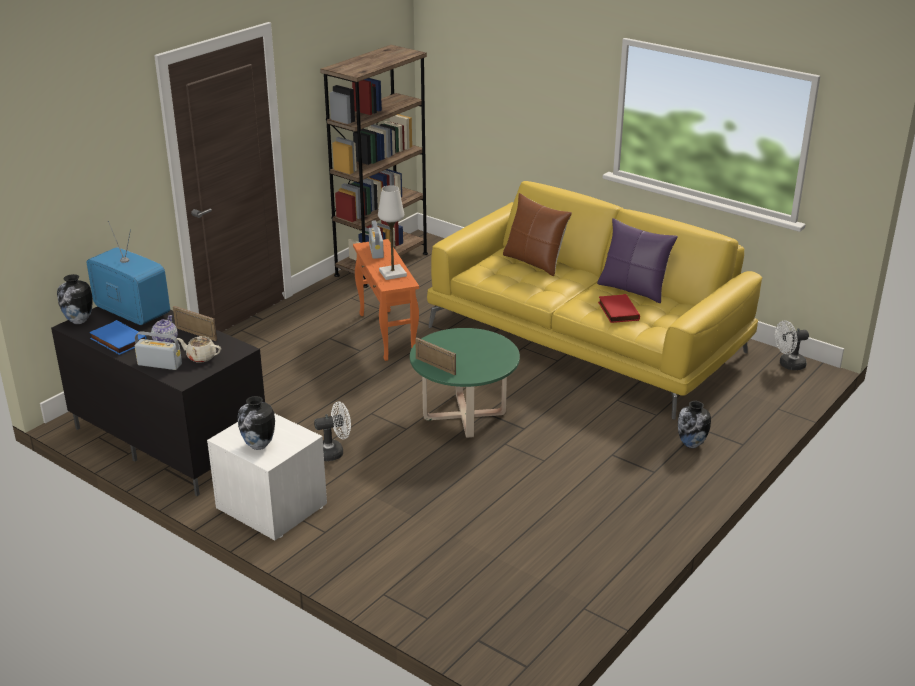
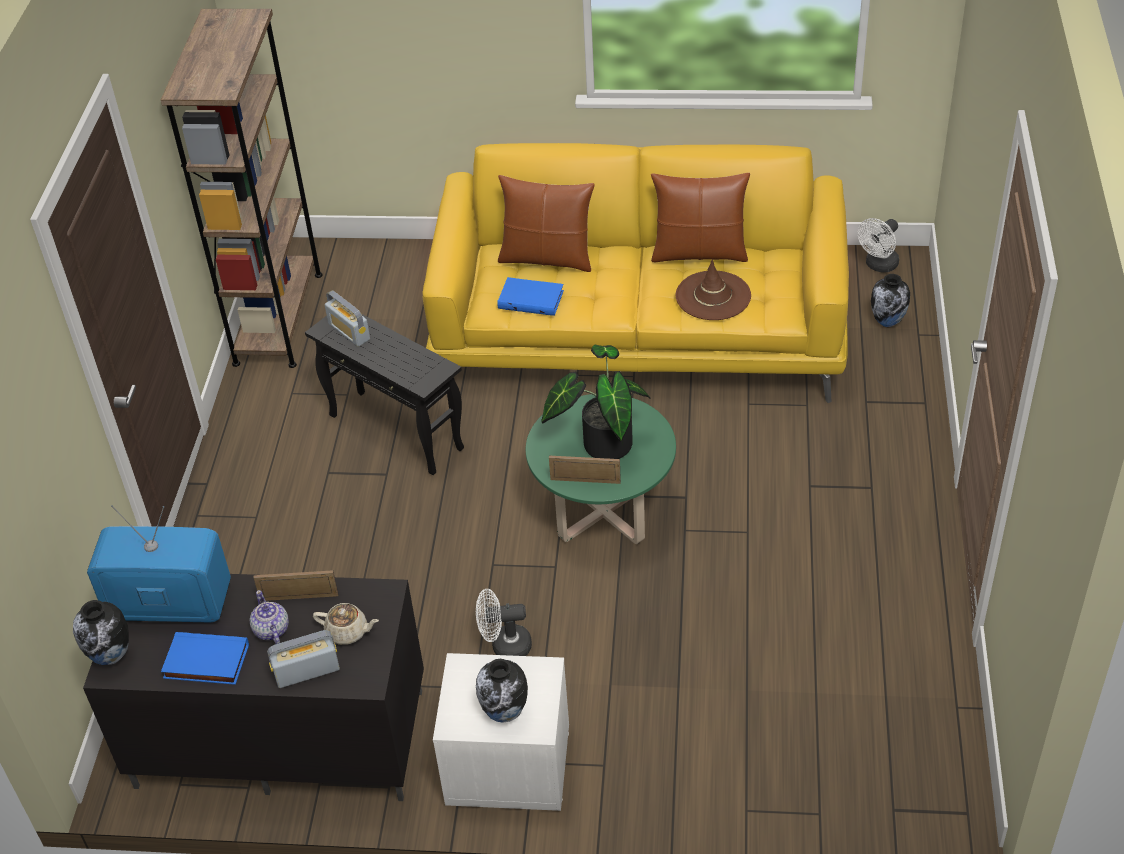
camera: 30 degrees left, 15 degrees up
(201, 357) = (348, 632): beige teapot -> beige teapot turned 150 degrees counterclockwise
(334, 452) = (504, 646): white fan -> white fan turned 135 degrees counterclockwise
(387, 334) = (396, 432): orange side table -> black side table
(392, 273) = (408, 361): white table lamp -> none
(466, 353) = (602, 443): none -> potted plant
(502, 276) = (531, 299): none -> blue book
(617, 311) = (713, 296): red book -> brown hat
(633, 290) = (699, 253): purple pillow -> brown pillow
(691, 444) = (876, 429): vase -> vase (888, 322)

